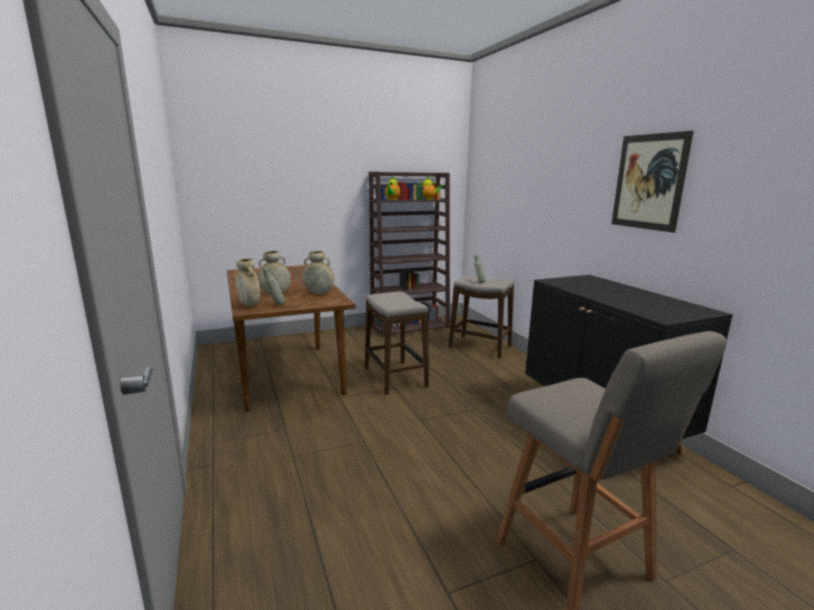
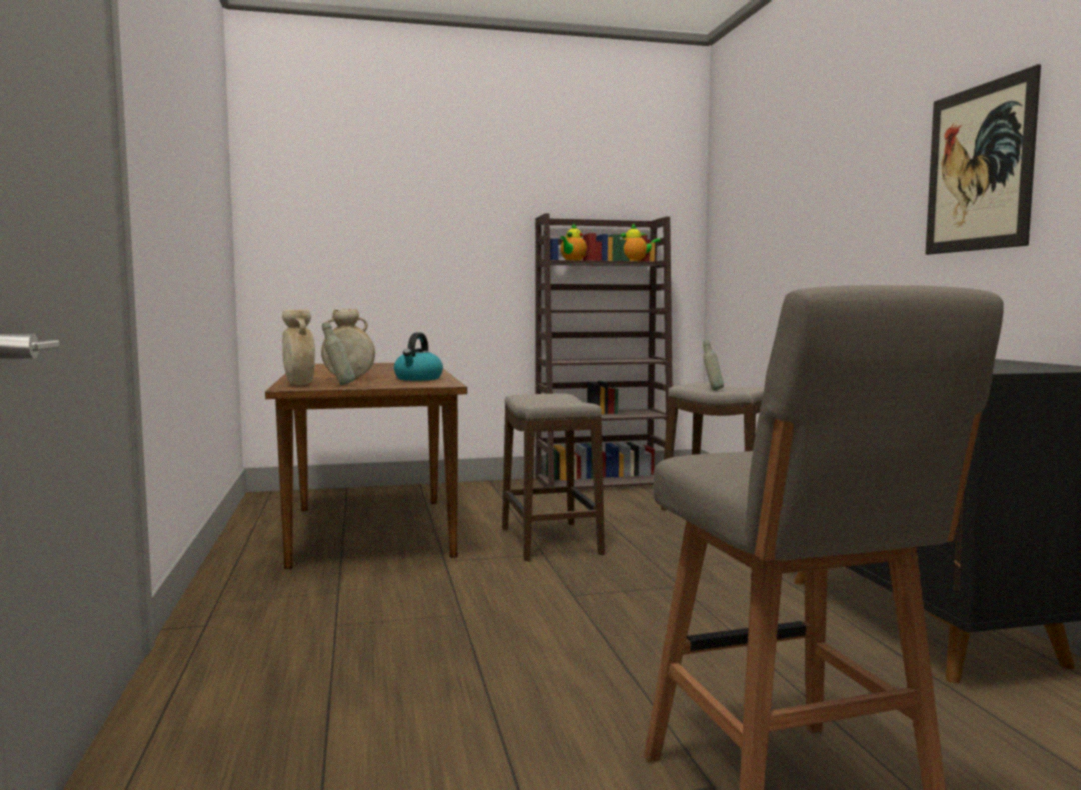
camera: 10 degrees right, 10 degrees down
(319, 293) = (418, 379): beige vase -> kettle

